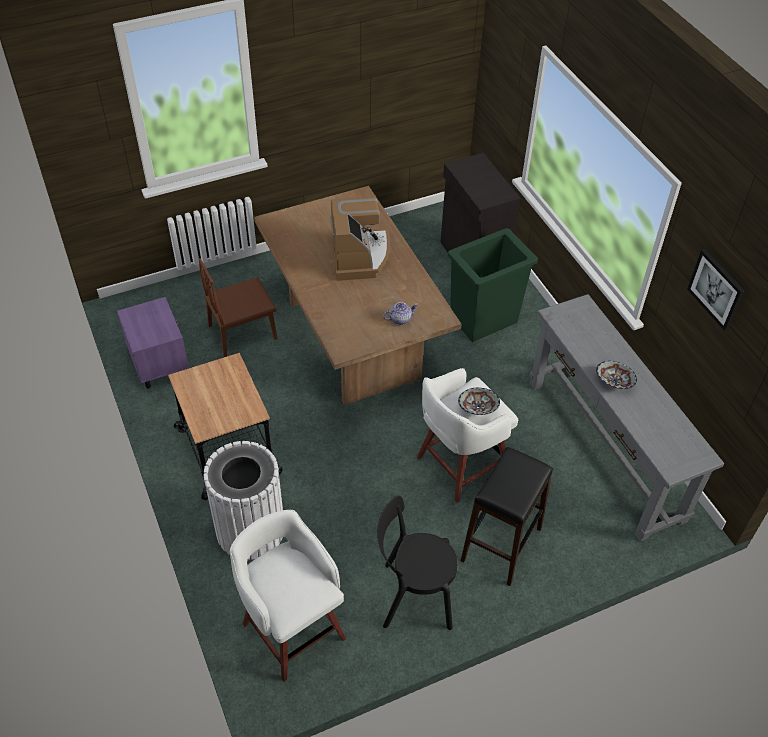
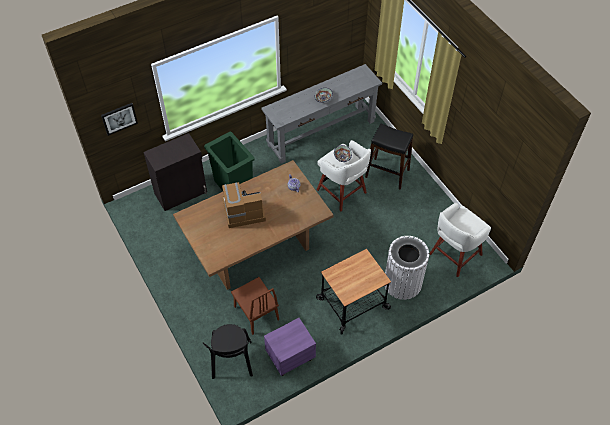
camera: 95 degrees left, 5 degrees up
(413, 595) = (424, 207): black chair -> black chair (232, 362)
(717, 289) = (317, 25): picture -> picture (119, 118)

